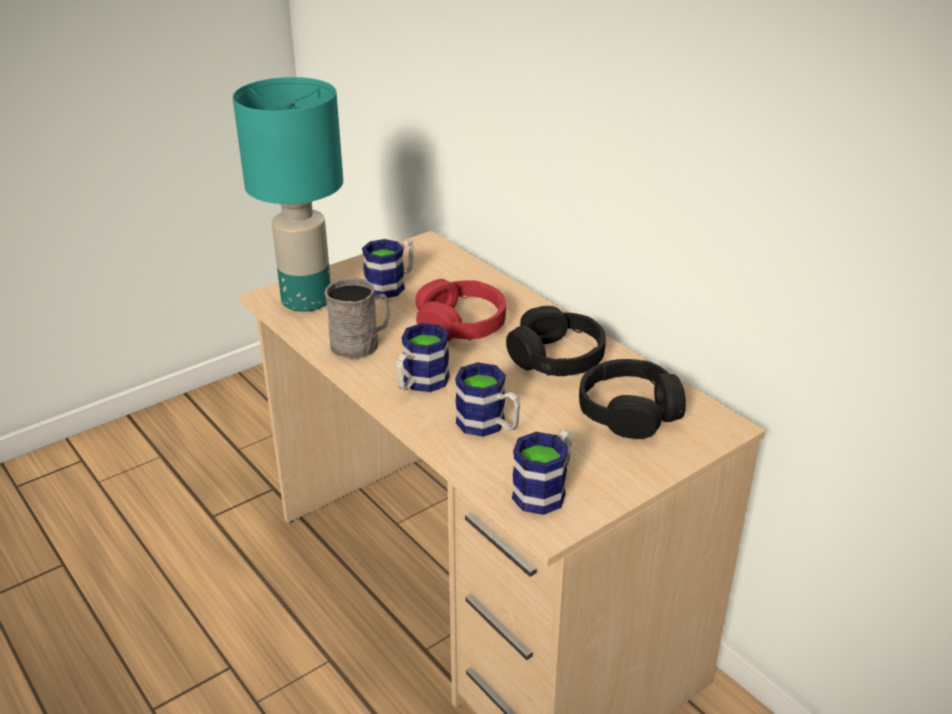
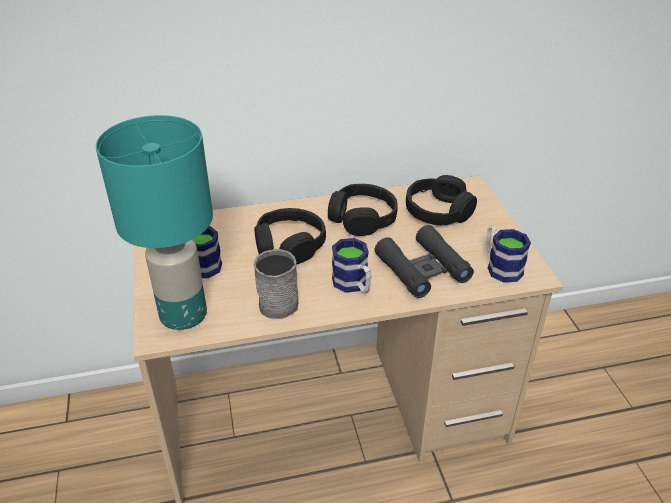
camera: 65 degrees left, 5 degrees up
(461, 324) = (289, 245): red headphones -> black headphones
(489, 425) = (422, 269): mug -> black binoculars

